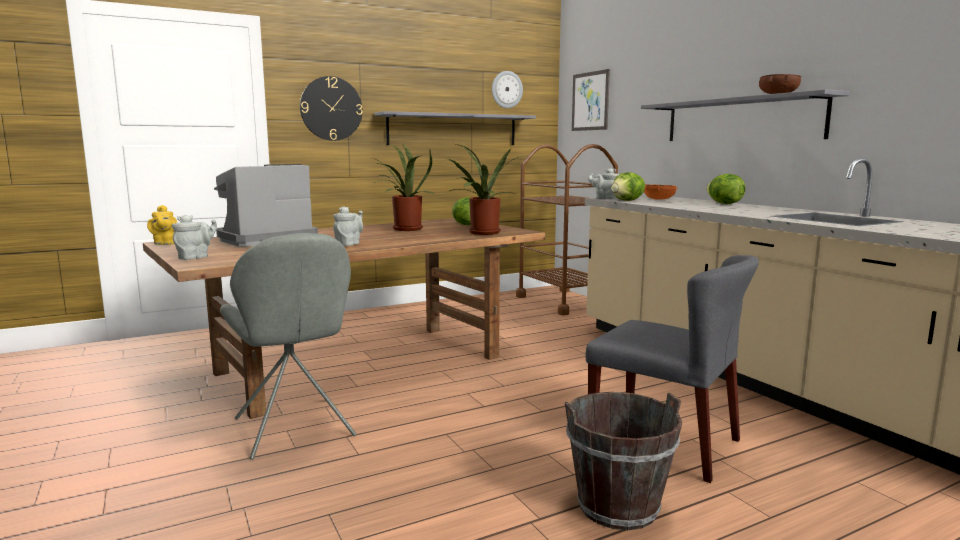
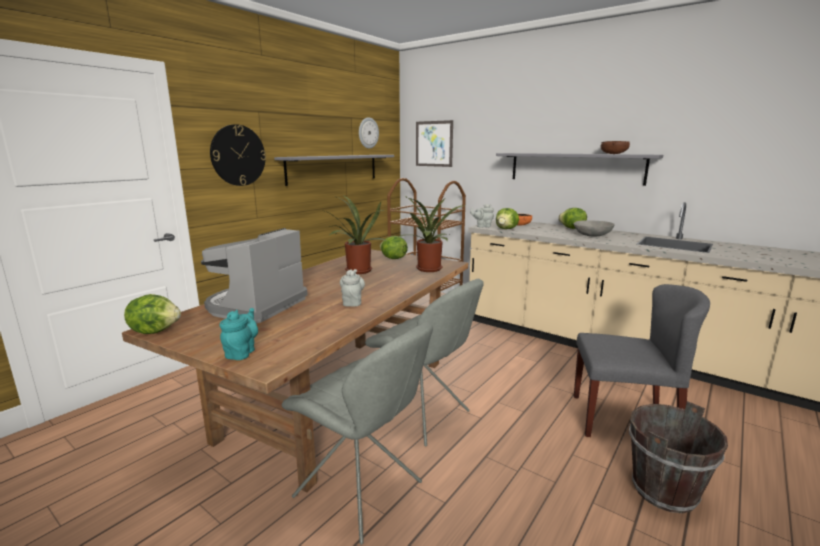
camera: 25 degrees left, 5 degrees up
(164, 243) = (155, 331): yellow teapot -> lettuce
(195, 257) = (242, 352): grey teapot -> turquoise teapot
(423, 392) = (422, 415): none -> grey chair
(732, 208) = (592, 235): none -> grey bowl

